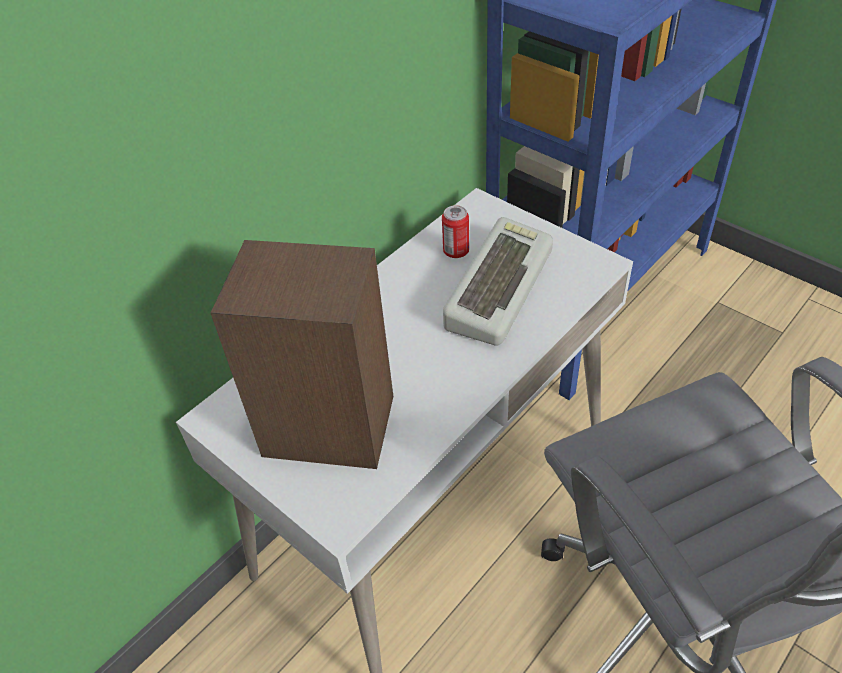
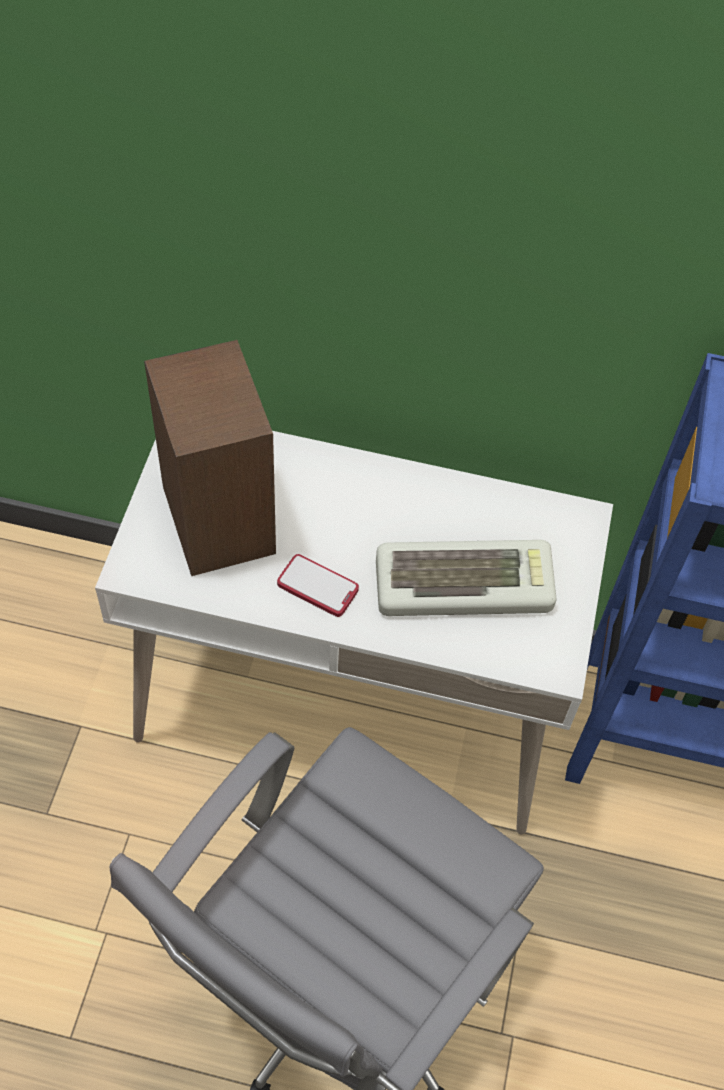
camera: 55 degrees right, 10 degrees up
(445, 379) = (317, 587): none -> phone
(456, 251) = (496, 526): can -> none

